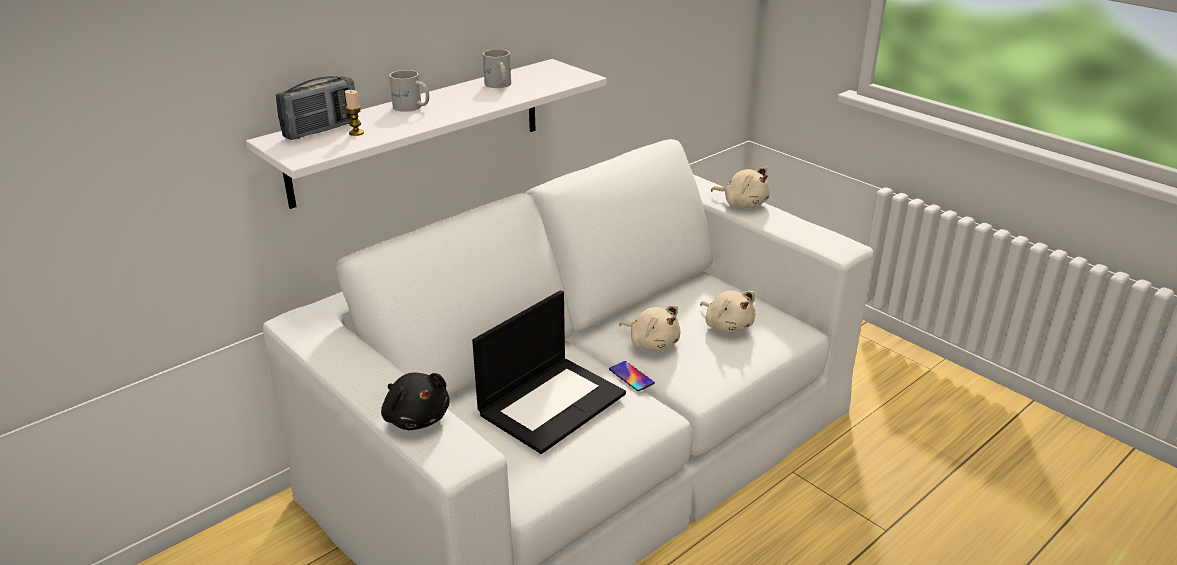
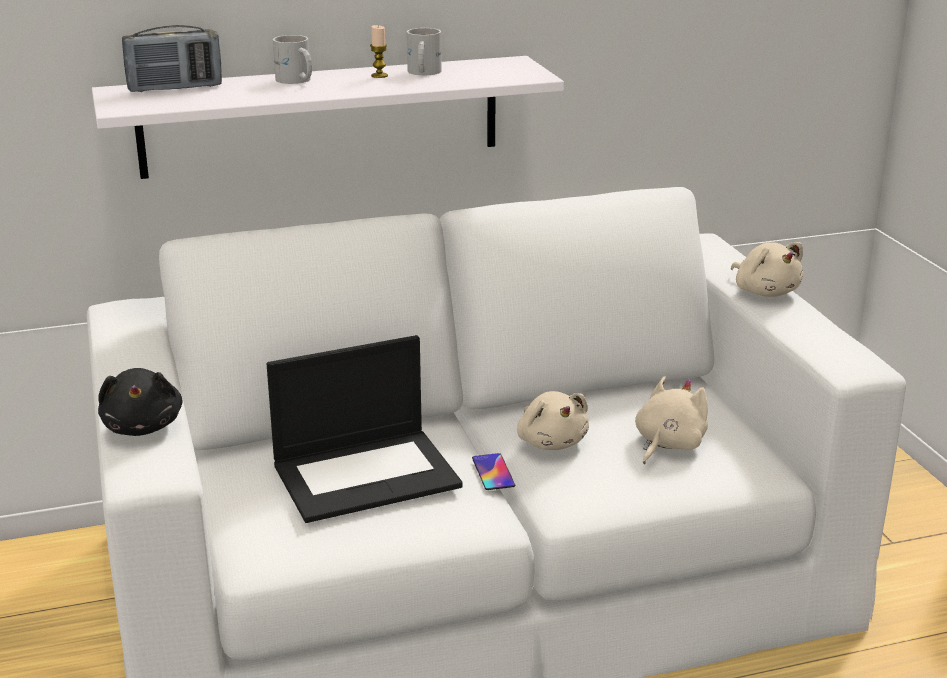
camera: 25 degrees right, 5 degrees down
(356, 133) = (205, 95): candle -> candle (379, 76)
(727, 325) = (667, 444): beige plush toy -> beige plush toy turned 135 degrees counterclockwise

